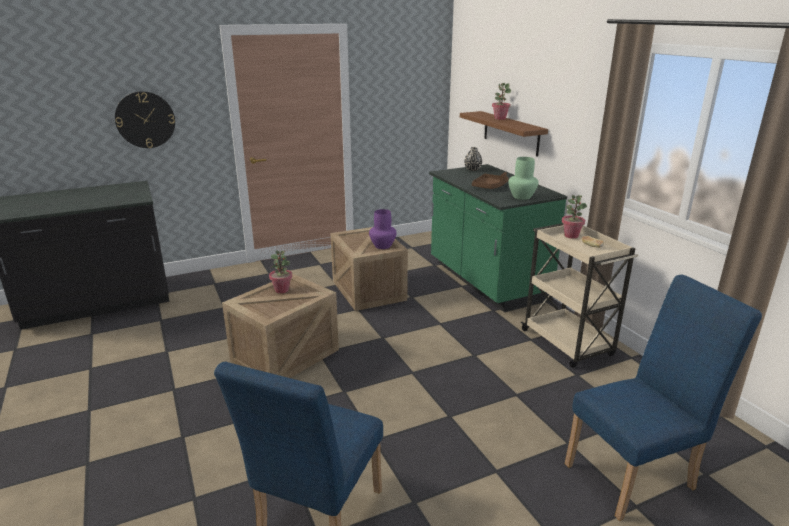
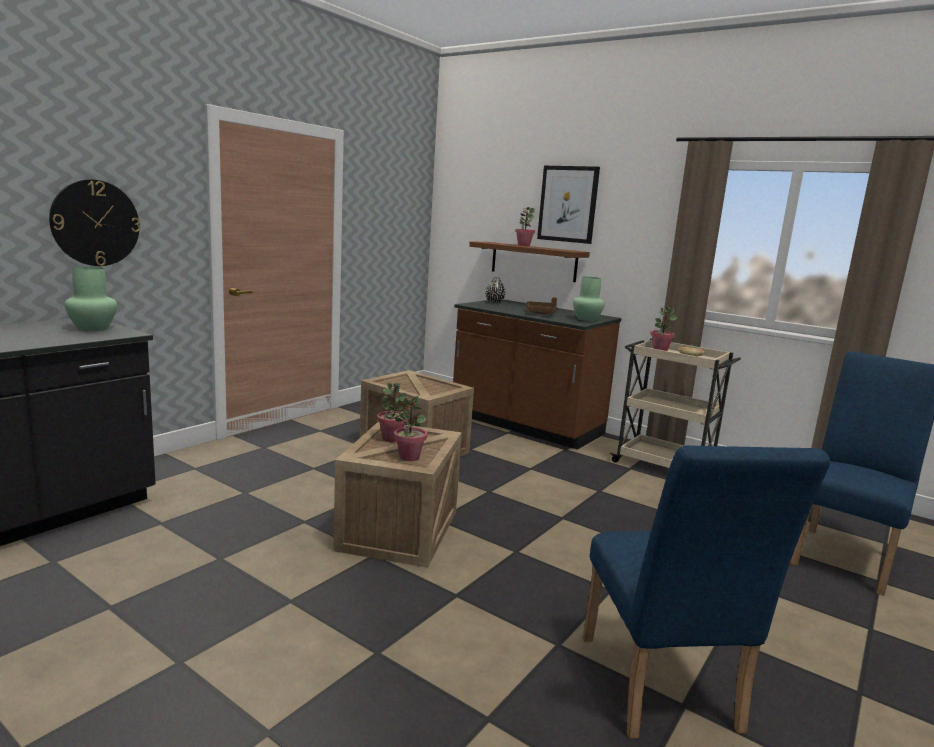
camera: 30 degrees left, 10 degrees down
(130, 193) = (93, 328): none -> green vase
(272, 308) = (409, 457): none -> potted plant
(382, 246) = (440, 387): purple vase -> none
(486, 281) = (526, 425): green counter -> brown counter
(535, 81) = (568, 204): none -> picture

